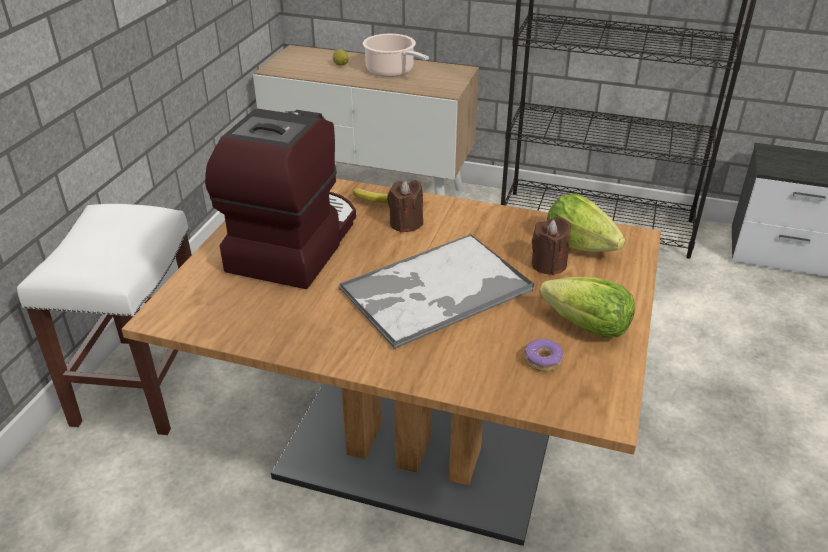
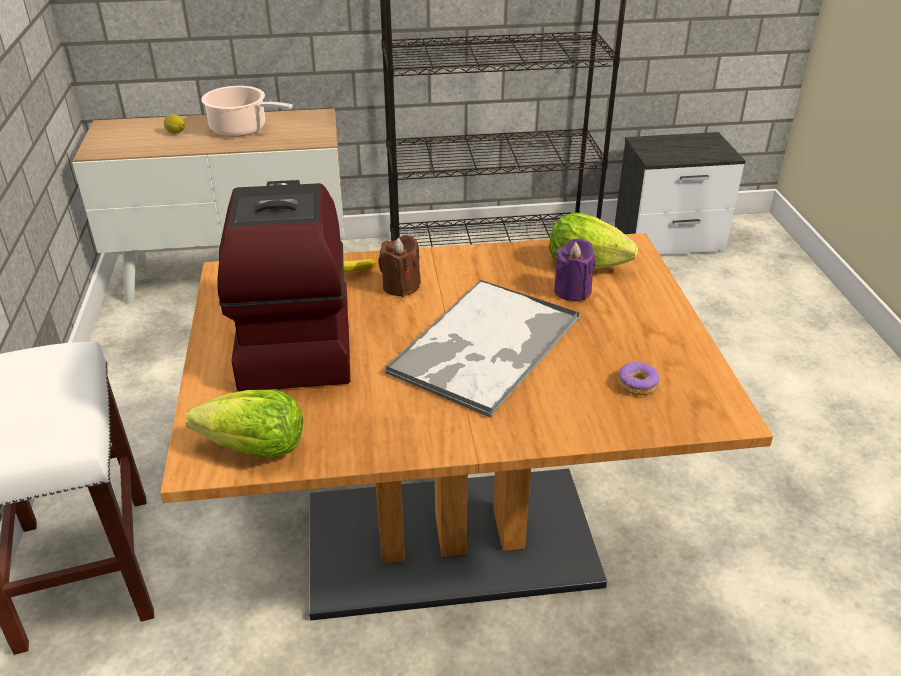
camera: 25 degrees left, 0 degrees up
(548, 264) = (572, 291): brown candle -> purple candle
(587, 327) = (652, 341): lettuce -> lettuce (255, 449)

